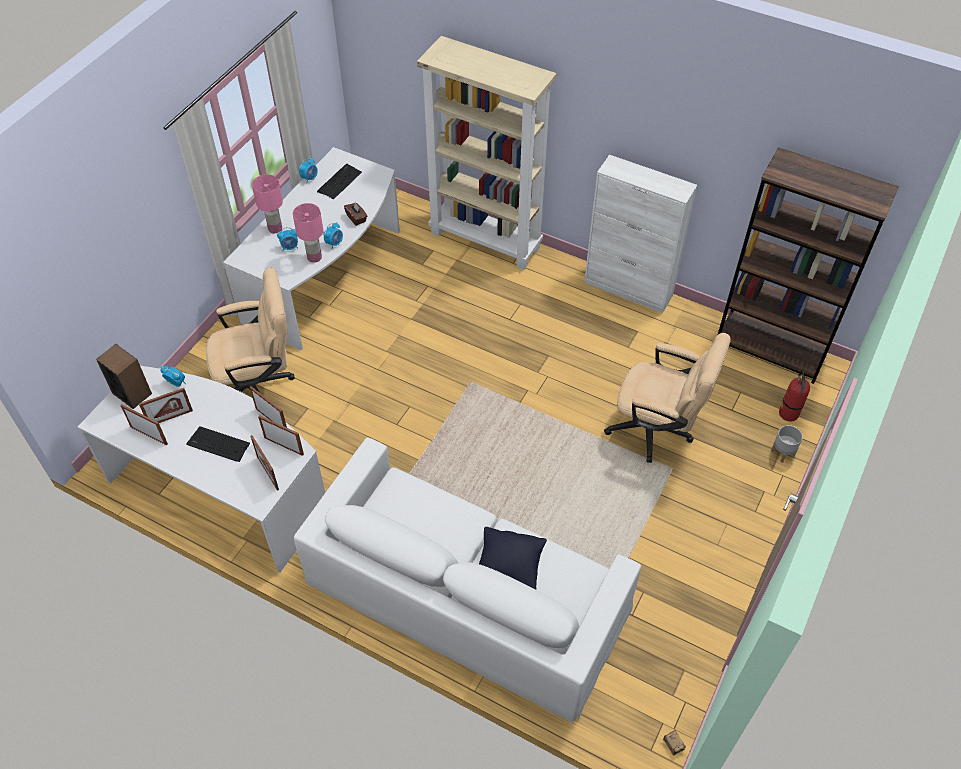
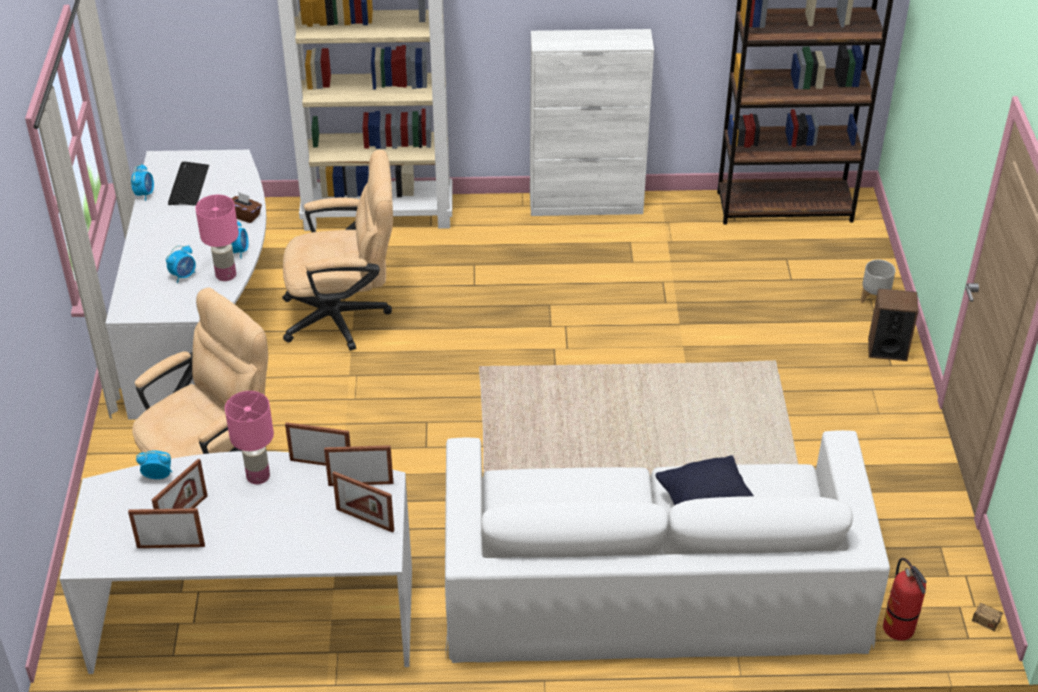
camera: 30 degrees left, 10 degrees down
(132, 393) = (105, 511): speaker -> speaker (887, 349)
(218, 444) = (274, 517): keyboard -> none
(275, 228) = (145, 262): pink table lamp -> pink table lamp (258, 475)
(657, 430) = (729, 330): beige office chair -> beige office chair (345, 316)
(789, 414) = (851, 260): fire extinguisher -> fire extinguisher (899, 628)

